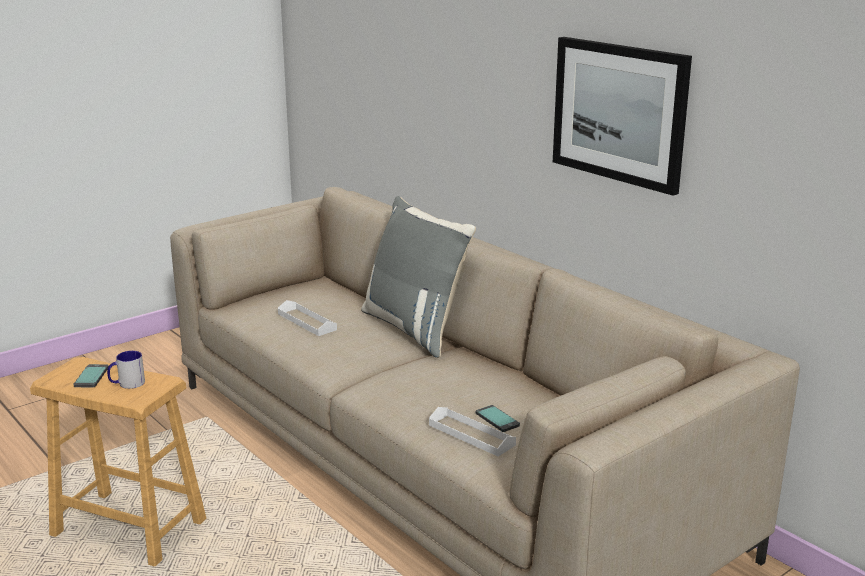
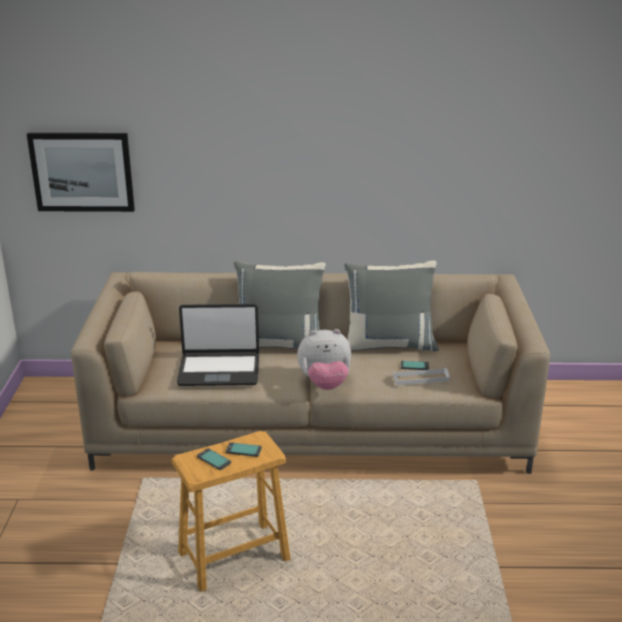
camera: 50 degrees left, 5 degrees up
(127, 384) = (243, 450): mug -> phone
(307, 322) = (219, 370): white tray -> laptop
(368, 384) = (325, 384): none -> plush toy
(527, 385) = (389, 344): none -> grey pillow
(619, 112) = (380, 168): picture -> picture (82, 171)

